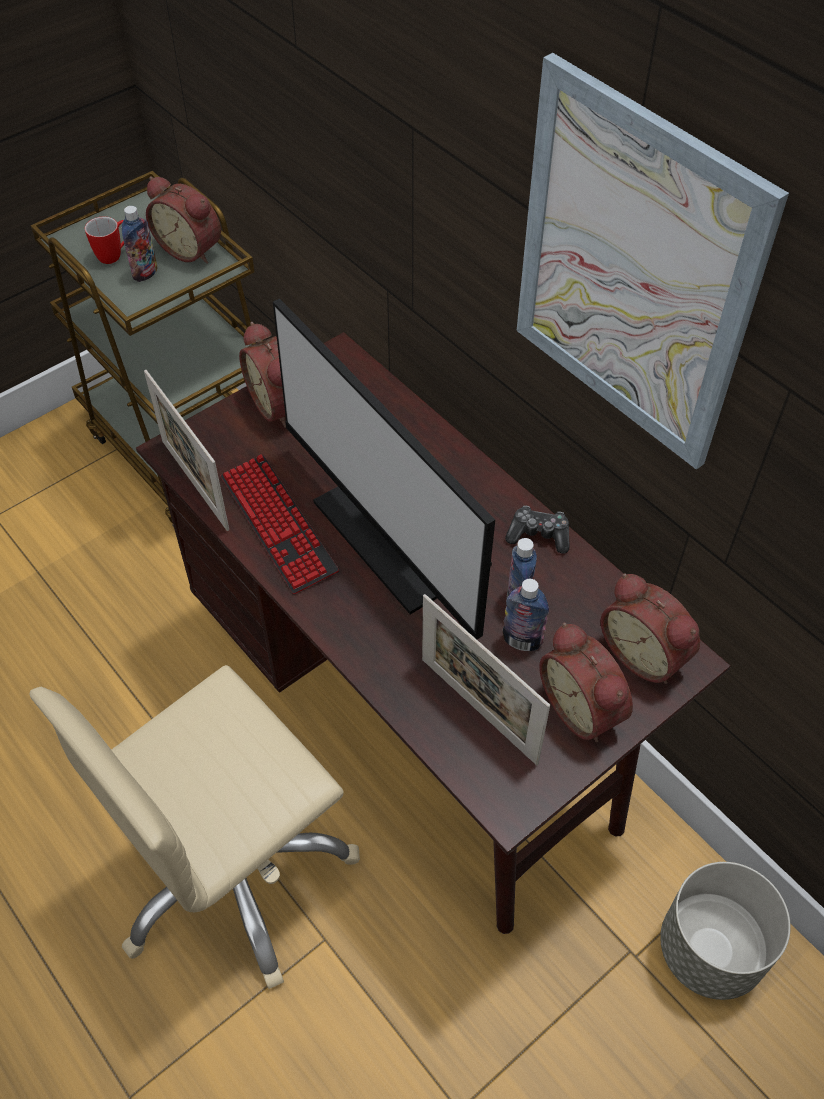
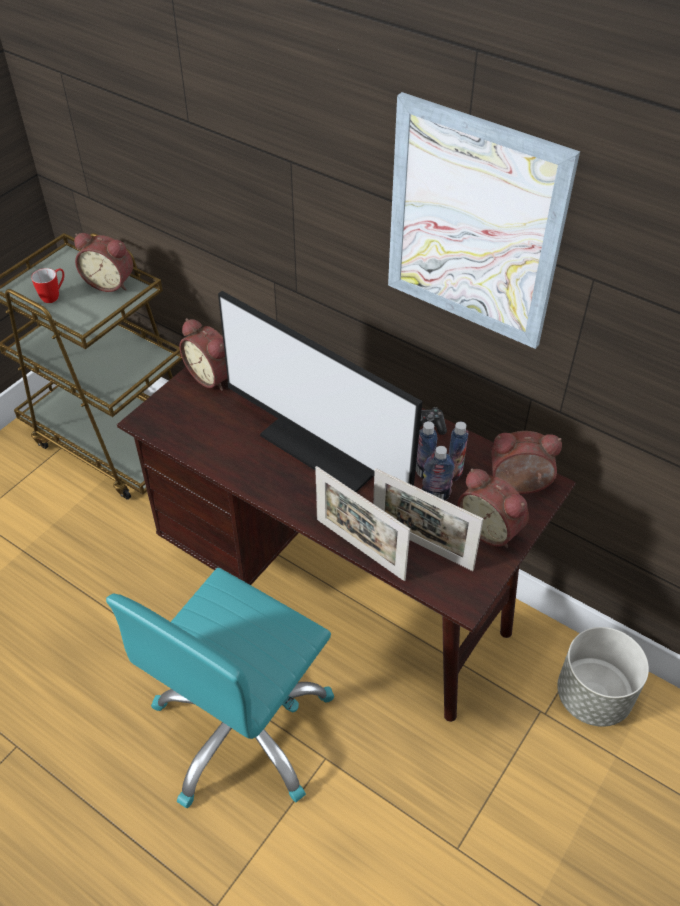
camera: 15 degrees left, 5 degrees down
(145, 273) = (82, 304): bottle -> bottle (454, 471)
(194, 484) = (170, 440): picture frame -> picture frame (360, 549)
(233, 871) = (243, 728): beige office chair -> turquoise office chair
(278, 524) = (240, 455): keyboard -> none
(645, 653) = (519, 486): alarm clock -> alarm clock turned 150 degrees clockwise

